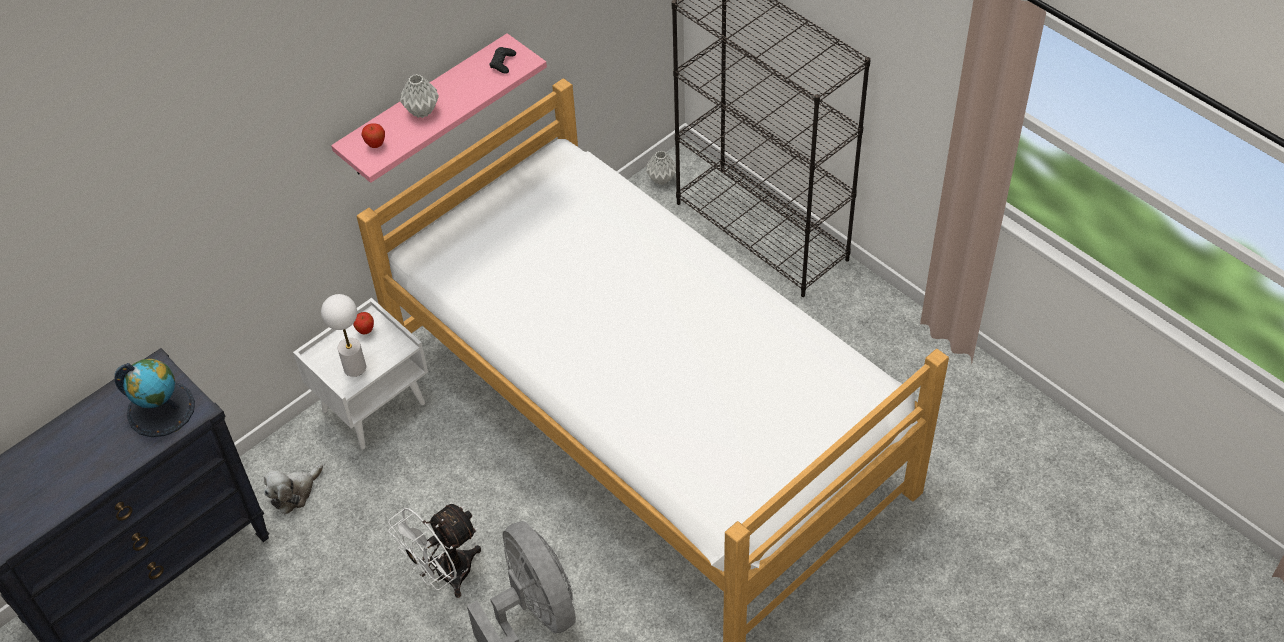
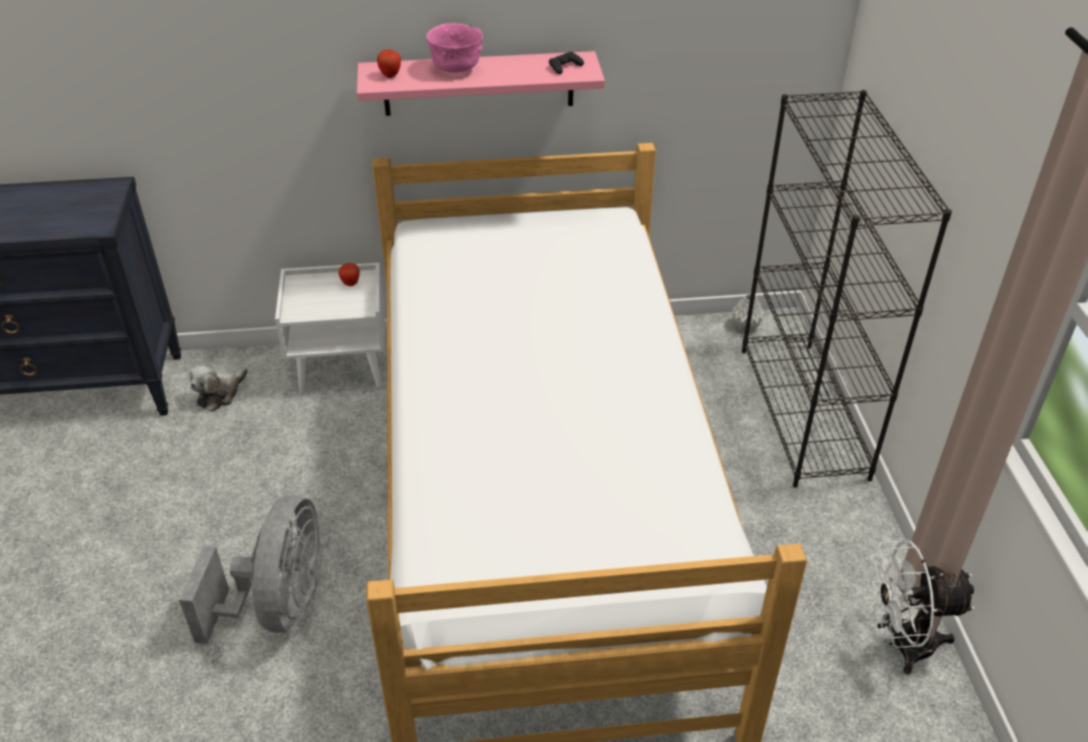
camera: 35 degrees right, 10 degrees down
(161, 409) = (78, 213): globe -> none
(294, 493) = (220, 394): plush toy -> plush toy turned 45 degrees counterclockwise
(354, 368) = (312, 304): white table lamp -> none
(421, 110) = (456, 70): grey vase -> pink bowl
(445, 575) = (252, 525): white fan -> white fan (901, 643)

